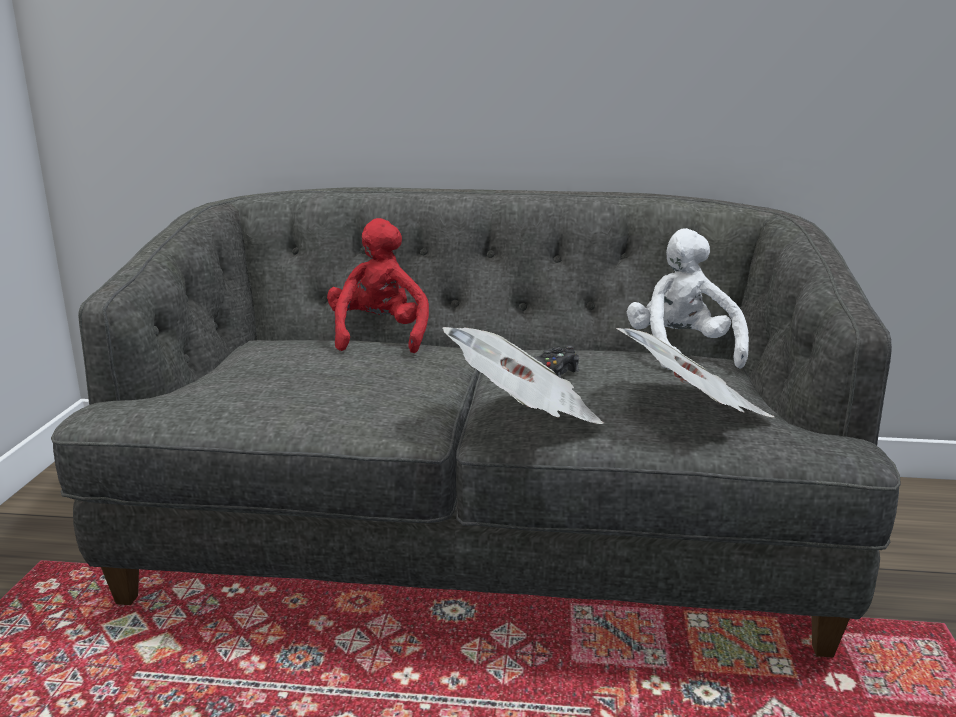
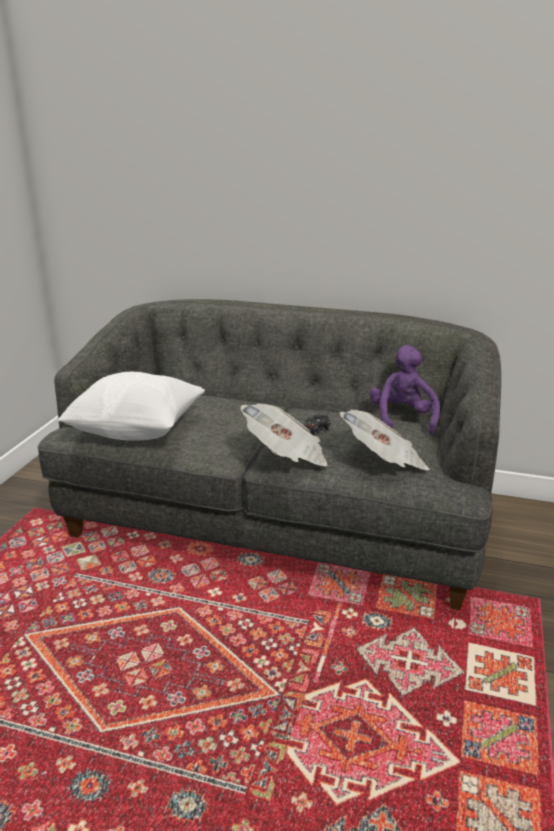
camera: 10 degrees right, 5 degrees up
(240, 396) = (136, 431): none -> white pillow
(379, 336) = (225, 395): red plush toy -> none
(681, 352) = (402, 419): white plush toy -> purple plush toy

